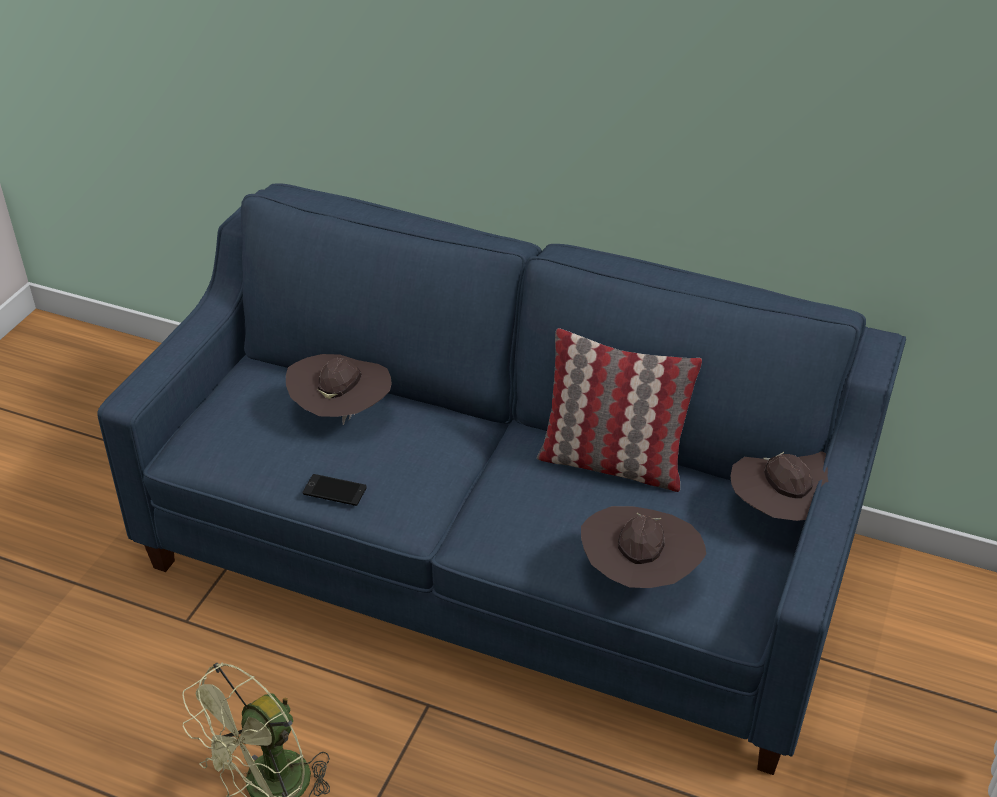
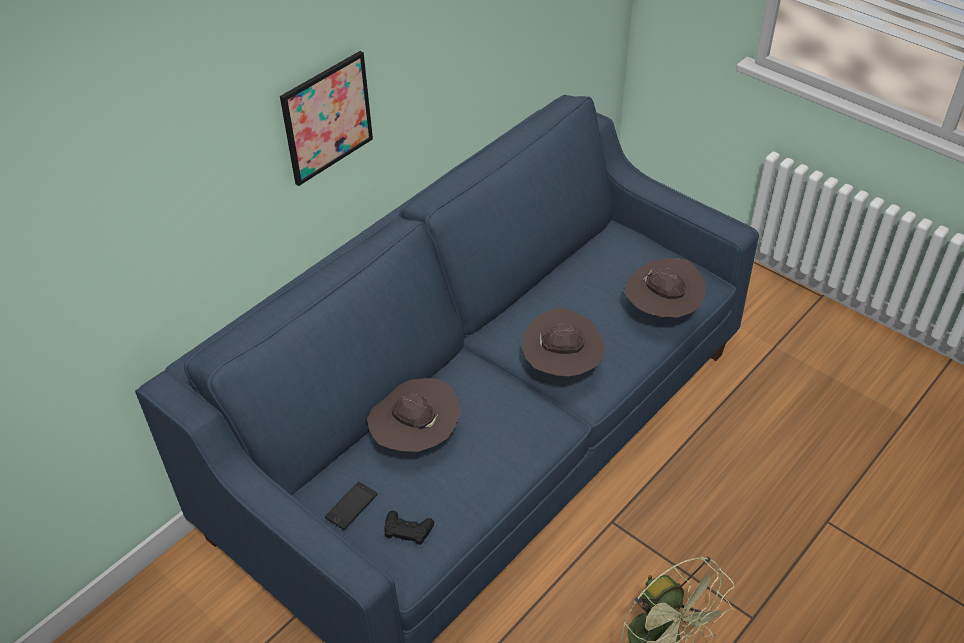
camera: 70 degrees left, 5 degrees up
(223, 438) = (408, 530): none -> black game controller
(334, 490) = (510, 461): phone -> phone (351, 506)
(531, 97) = (327, 118): none -> picture
(612, 463) = (546, 294): pillow -> none
(781, 512) = (625, 230): brown hat -> brown hat (562, 367)

